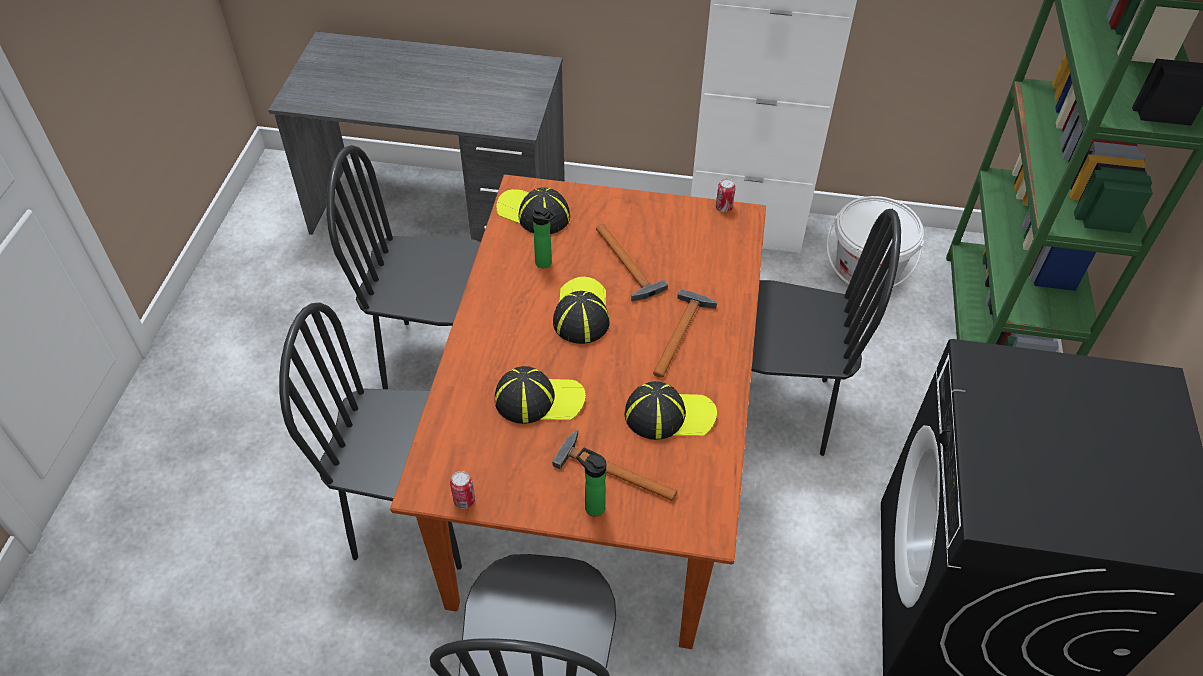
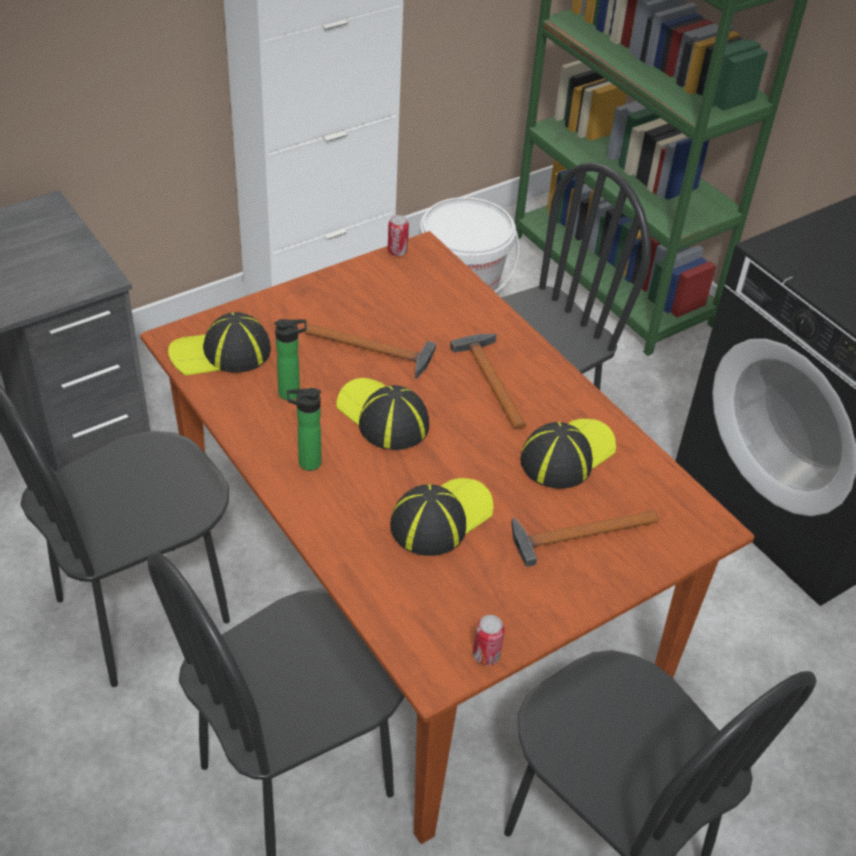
camera: 45 degrees left, 5 degrees down
(592, 506) = (600, 575): bottle -> bottle (306, 463)

